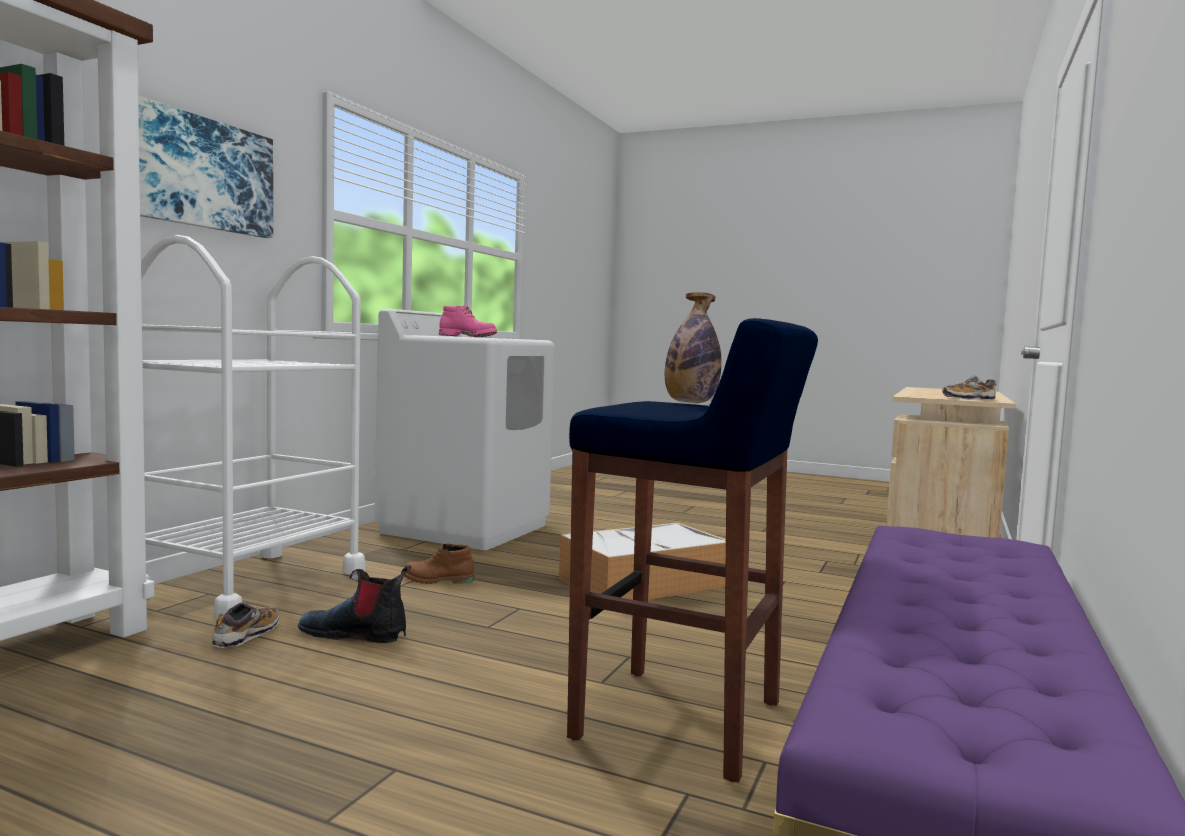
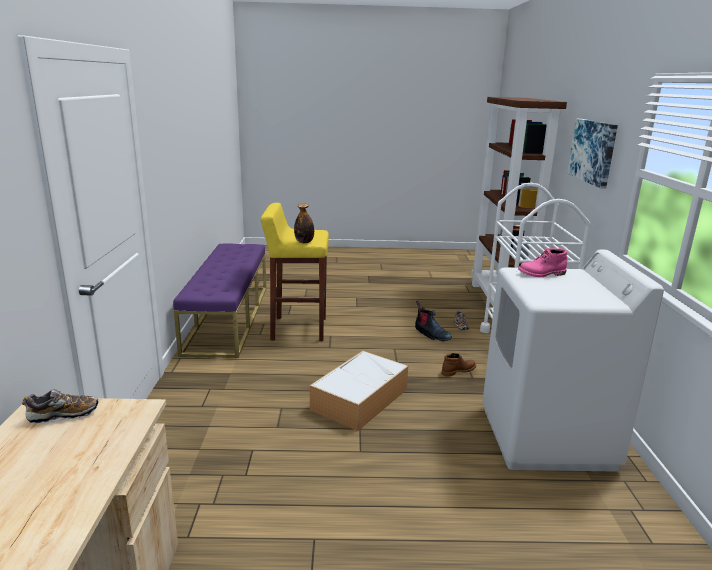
camera: 155 degrees right, 15 degrees up
(355, 635) = (431, 334): boot -> boot turned 60 degrees clockwise
(682, 721) = (297, 329): blue stool -> yellow stool

